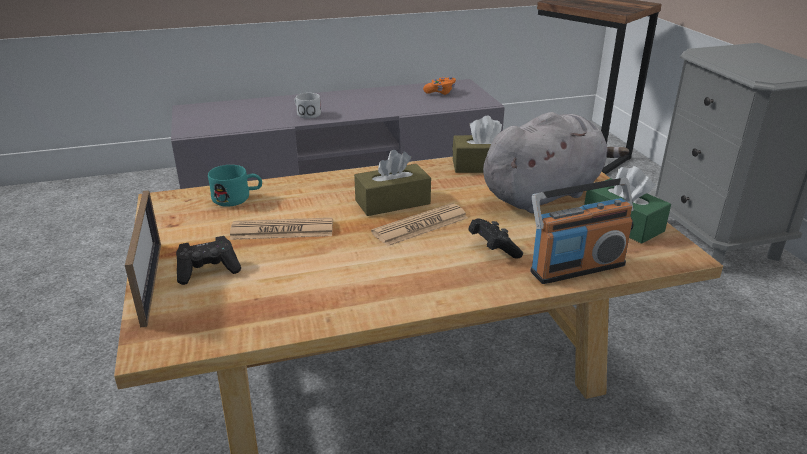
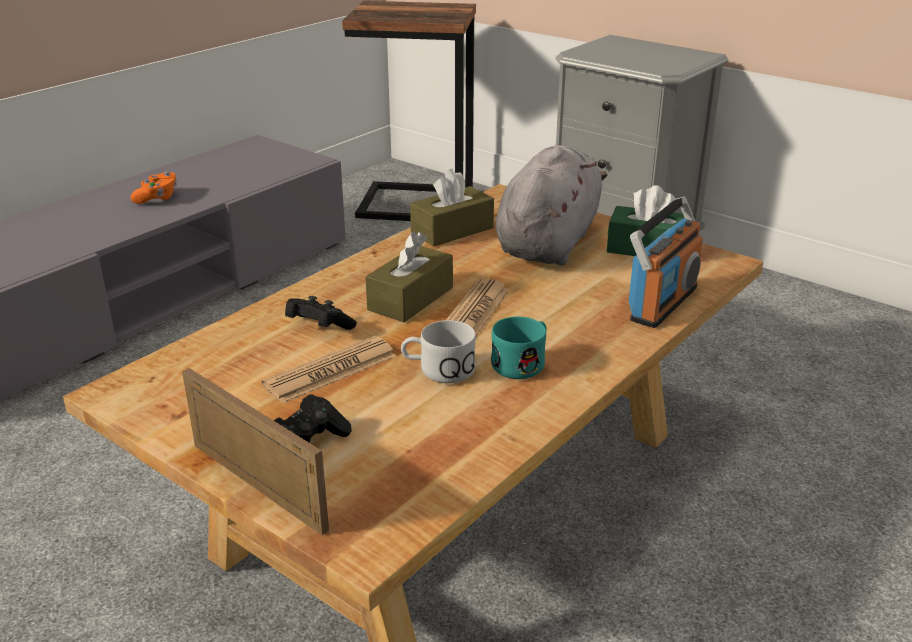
camera: 35 degrees left, 0 degrees up
(238, 198) = (218, 354): turquoise mug -> turquoise mug (523, 362)
(306, 114) = (90, 231): white mug -> white mug (438, 370)
(440, 92) = (242, 160): orange game controller -> orange game controller (157, 198)
(493, 249) = (571, 311): black game controller -> black game controller (318, 328)

